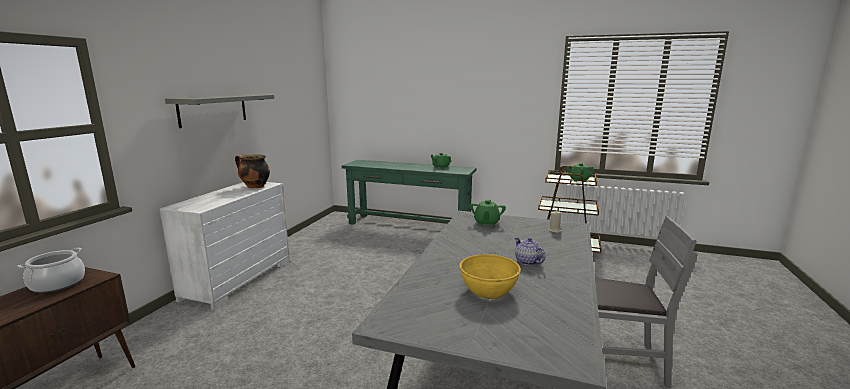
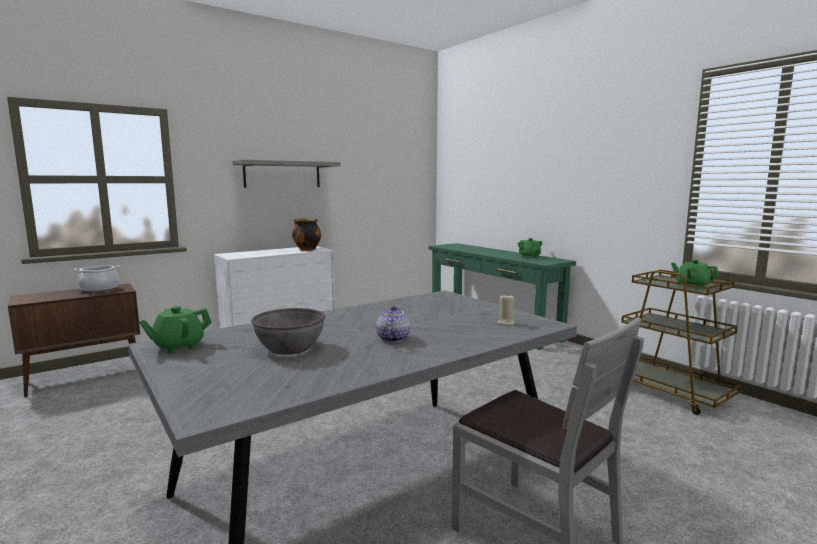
camera: 35 degrees right, 5 degrees down
(486, 223) = (443, 303): green teapot -> green teapot (178, 347)
(488, 291) = (290, 348): yellow bowl -> grey bowl

